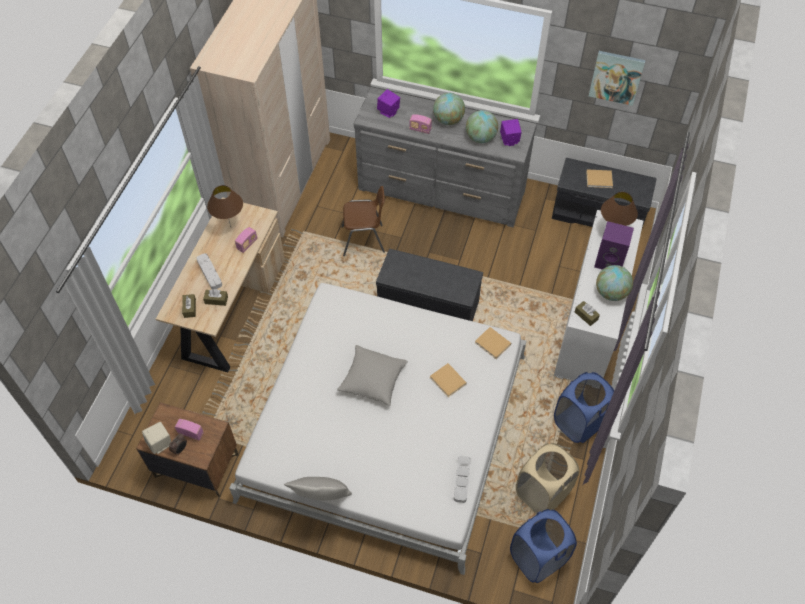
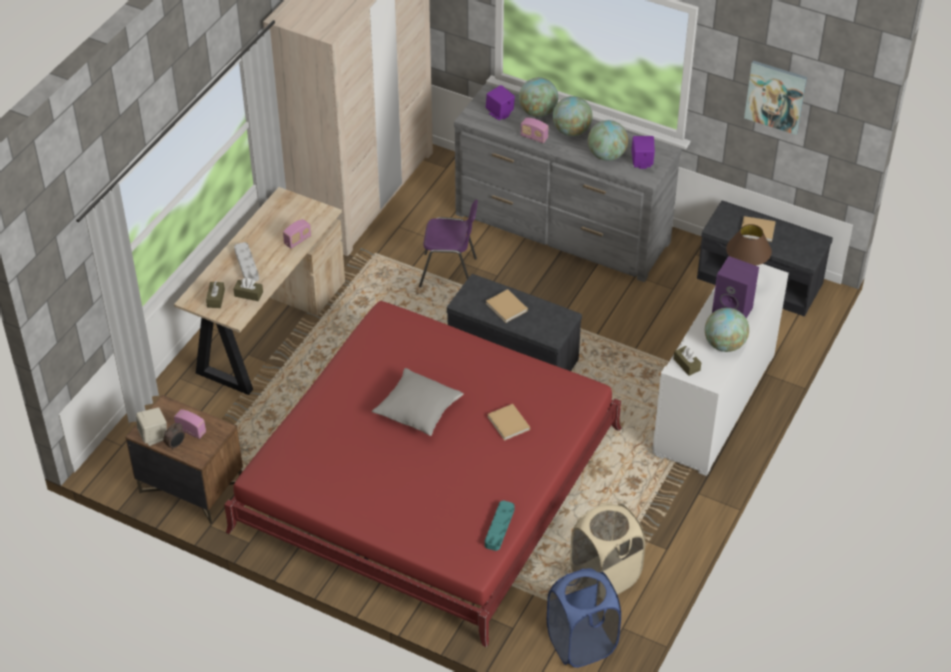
camera: 10 degrees right, 10 degrees down
(230, 228) = (281, 221): brown table lamp -> none
(321, 498) = (328, 522): grey pillow -> none
(364, 240) = (449, 272): brown chair -> purple chair
(386, 426) = (429, 479): white bed -> red bed
(418, 107) = (538, 112): none -> globe
(462, 480) = (499, 527): grey tray -> turquoise tray
(493, 344) = (574, 392): beige book -> beige book (507, 308)
(579, 422) = (671, 508): blue laundry basket -> none

